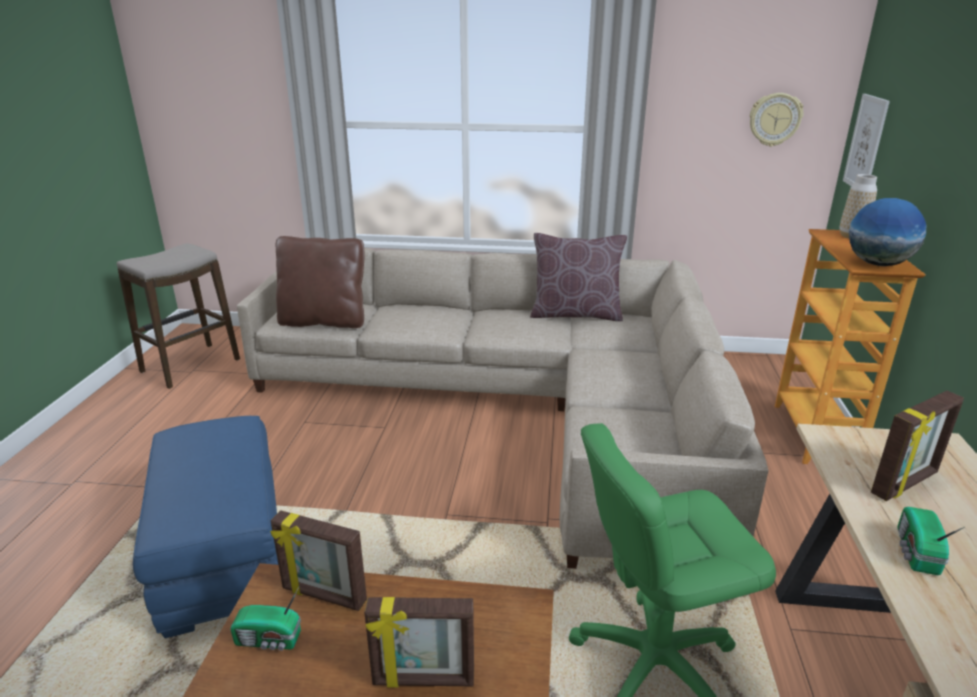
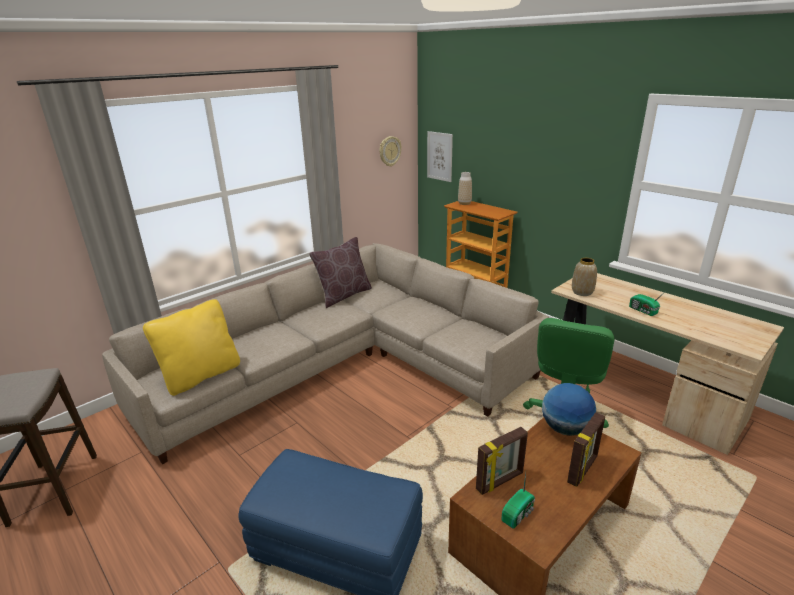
camera: 50 degrees left, 0 degrees up
(324, 321) = (201, 375): brown pillow -> yellow pillow
(852, 455) = (582, 292): none -> vase
(878, 264) = (498, 213): globe -> globe (565, 428)
(905, 484) = (606, 293): picture frame -> none

